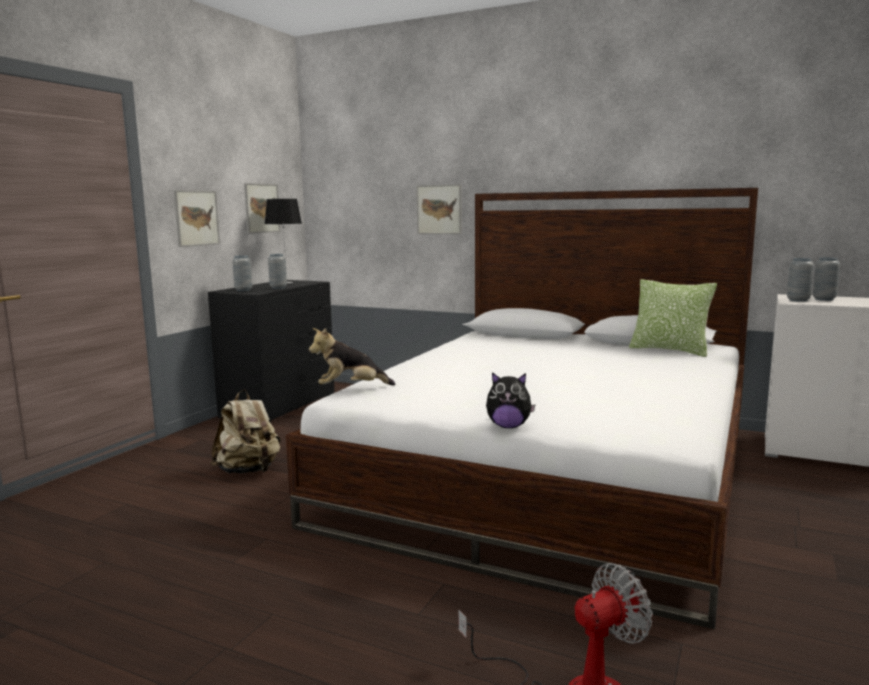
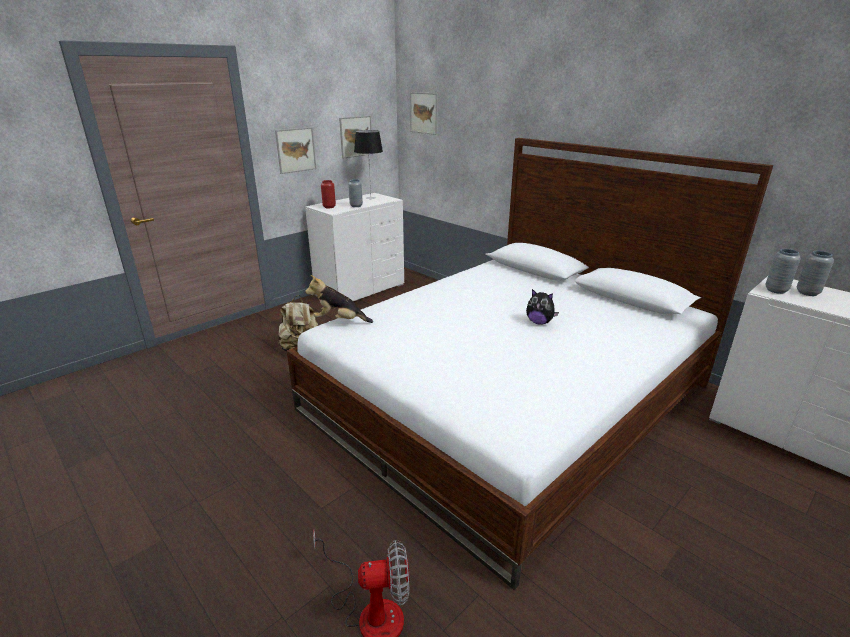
camera: 20 degrees right, 15 degrees up
(243, 290) = (329, 207): grey vase -> red vase
(278, 405) = (360, 289): black dresser -> white dresser
(439, 209) = (490, 147): picture -> picture (424, 113)
(508, 426) = (410, 390): plush toy -> plush toy (539, 322)
(669, 350) = (640, 313): pillow -> none

